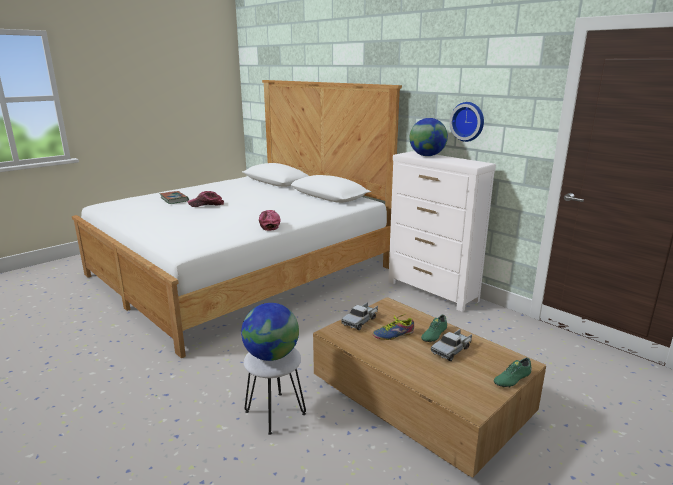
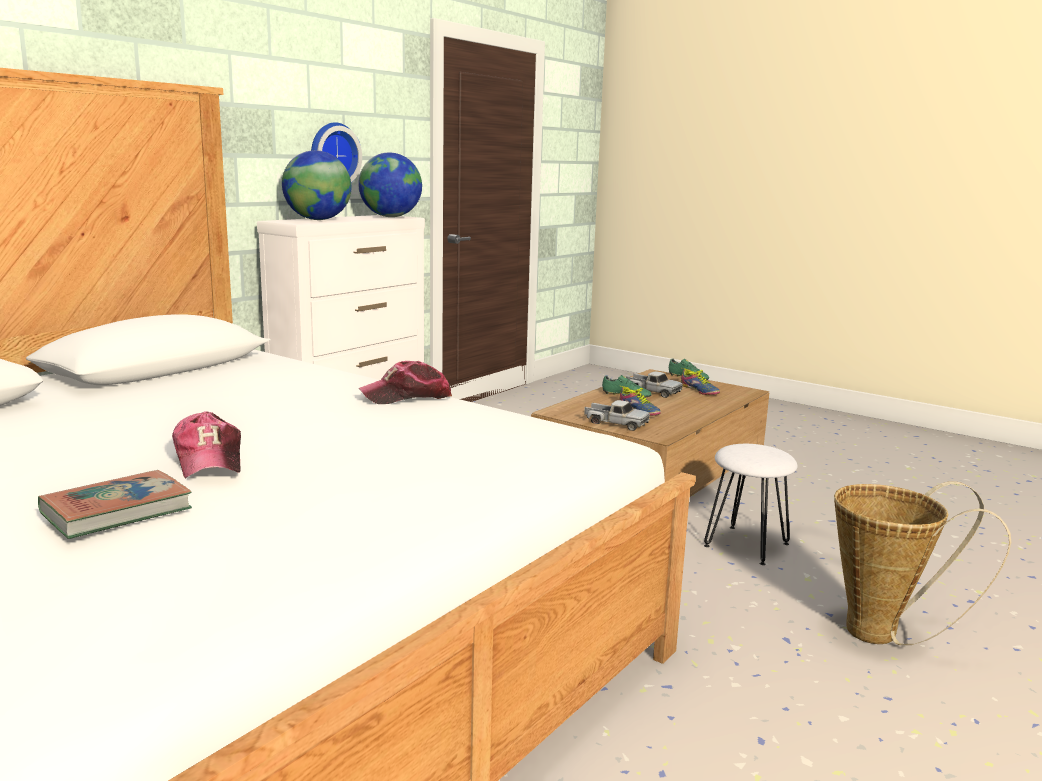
camera: 100 degrees left, 5 degrees down
(143, 434) = (884, 634): none -> basket
(271, 355) = (760, 452): globe -> globe (390, 217)
(463, 376) = (698, 391): none -> shoe

